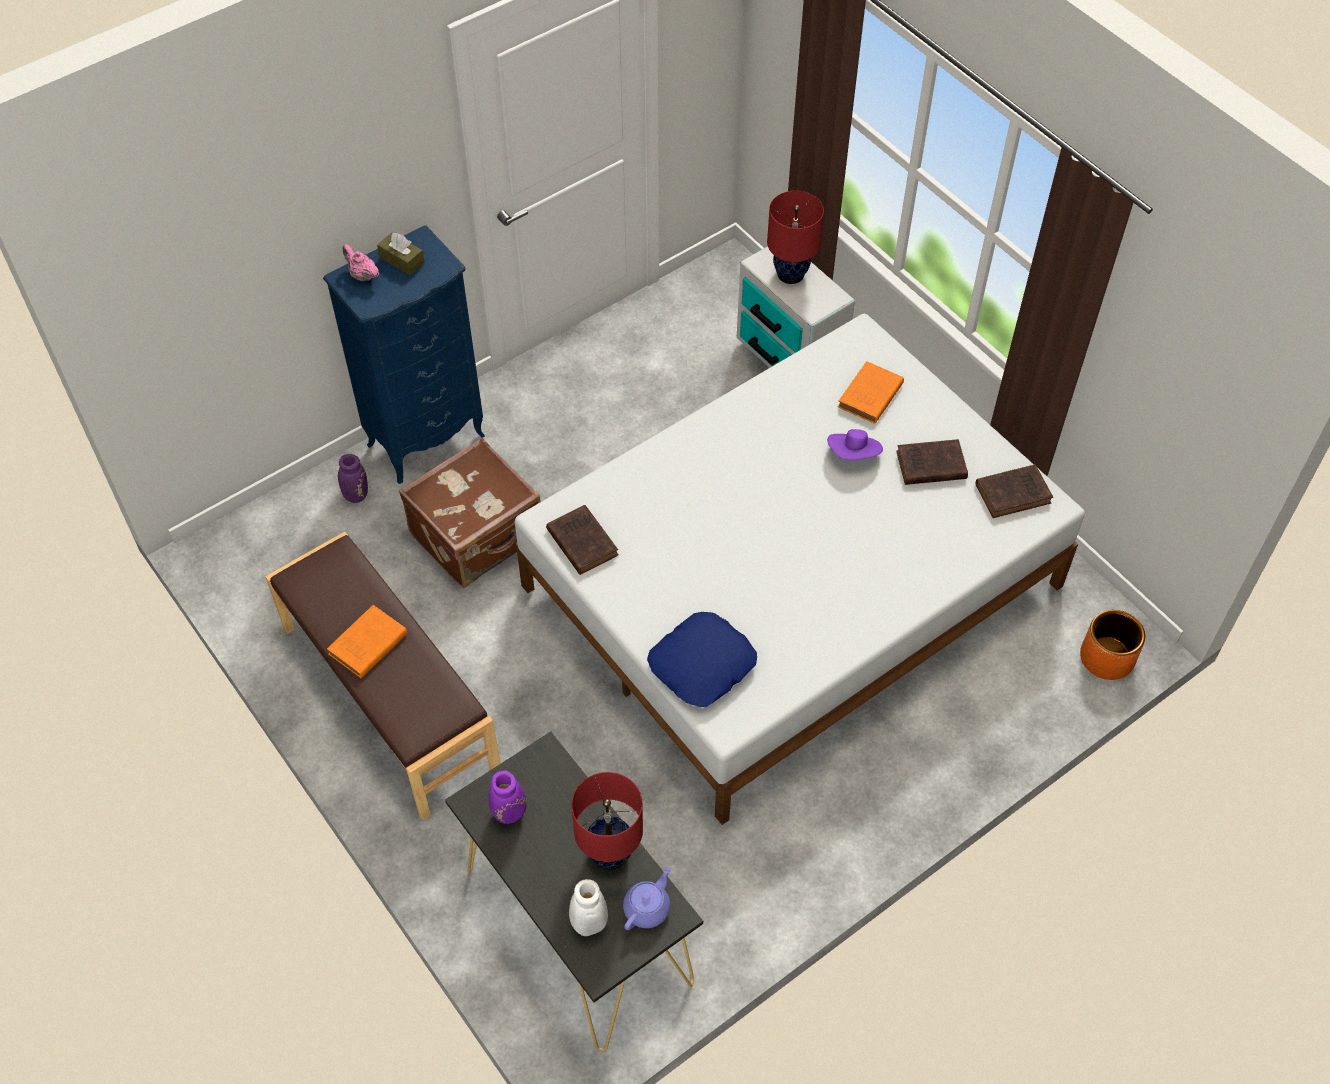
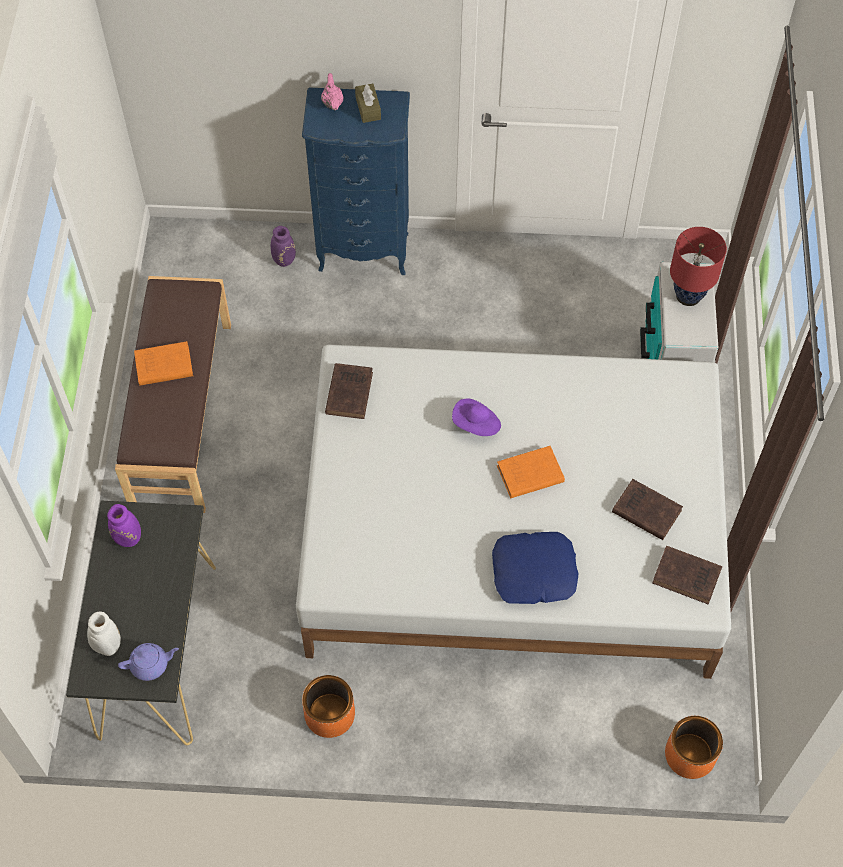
camera: 40 degrees right, 5 degrees up
(478, 536) = (335, 344): brown suitcase -> none
(609, 854) = (161, 612): red table lamp -> none
(702, 665) = (345, 535): blue pillow -> blue pillow (534, 573)
(792, 856) = (330, 714): none -> orange planter
(854, 454) = (597, 463): purple hat -> purple hat (476, 425)
(869, 397) = (653, 429): orange book -> orange book (528, 475)

